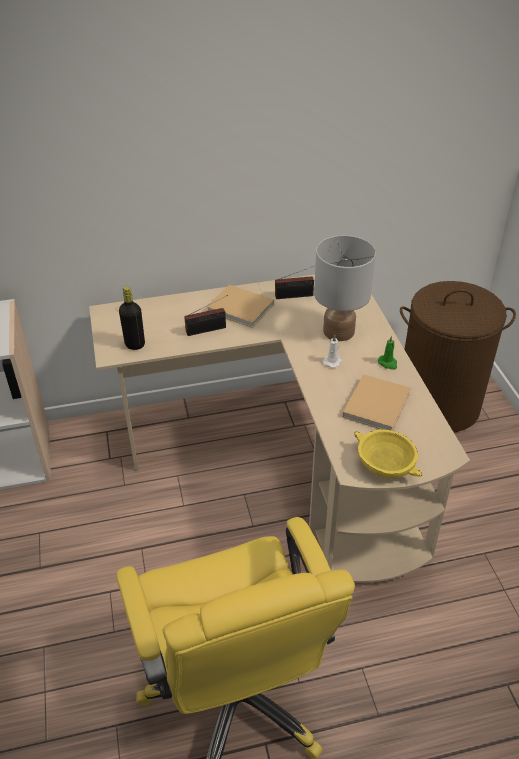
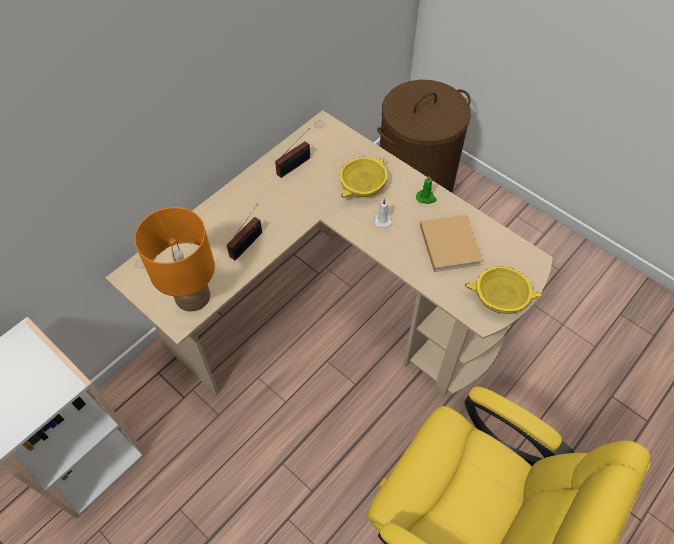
camera: 35 degrees left, 15 degrees up
(135, 344) = (192, 297): black bottle -> orange table lamp
(242, 308) = (259, 204): beige book -> none
(339, 331) = (362, 185): grey table lamp -> yellow bowl

